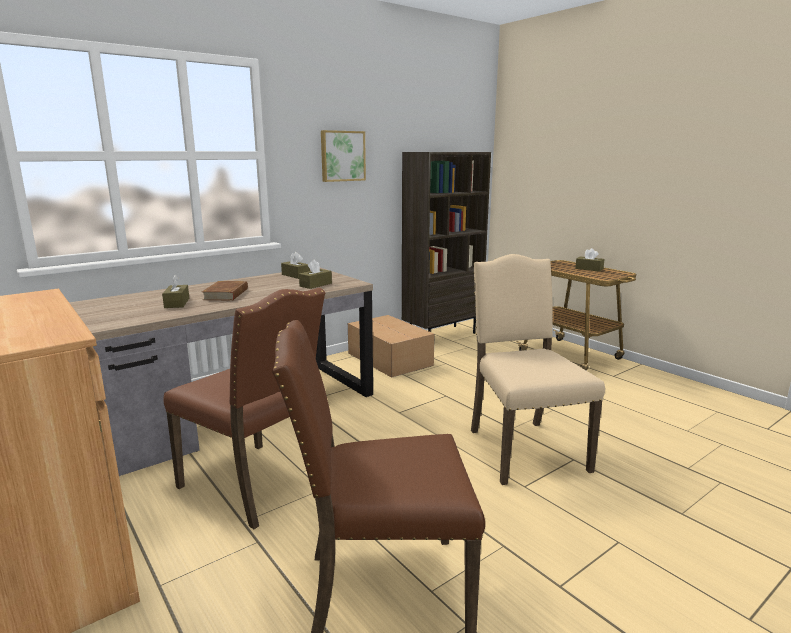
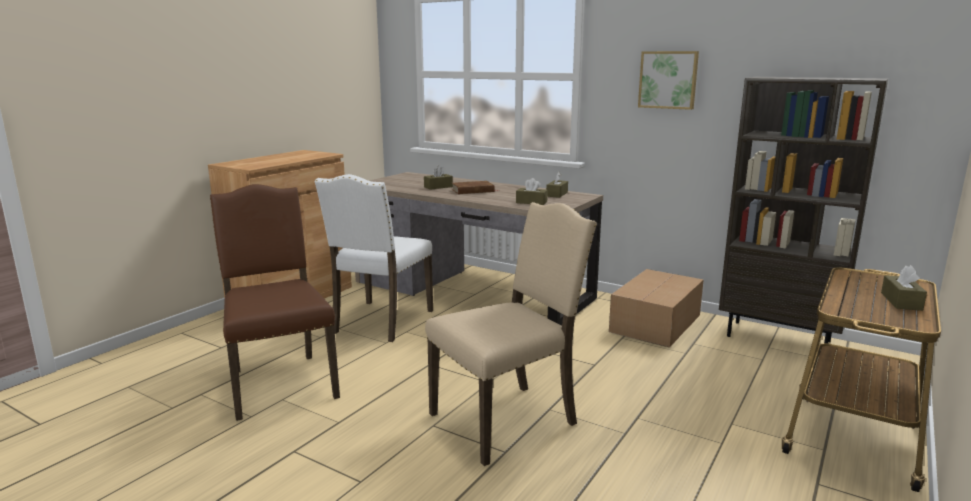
camera: 70 degrees right, 0 degrees up
(255, 485) = (380, 322): brown chair -> white chair

